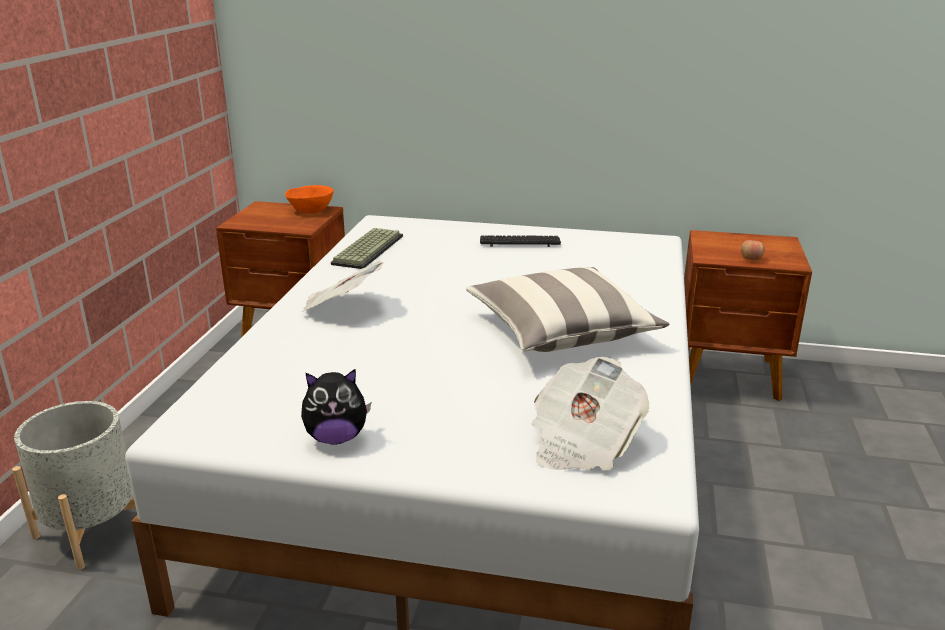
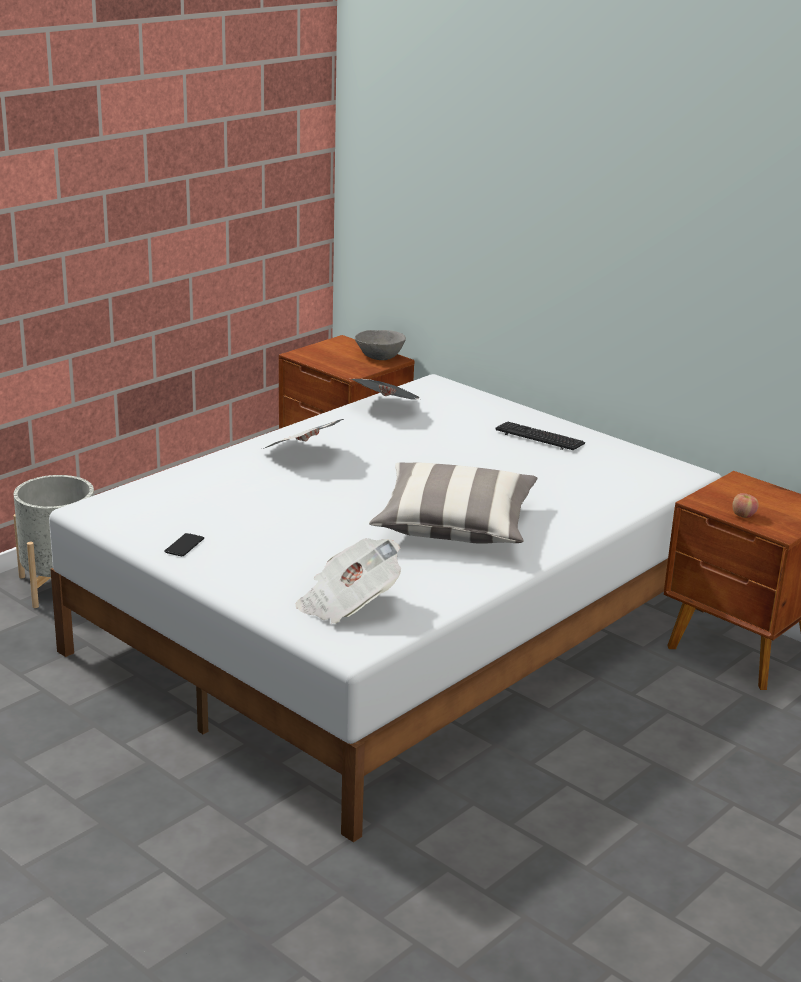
camera: 30 degrees right, 0 degrees up
(311, 210) = (380, 356): orange bowl -> grey bowl
(336, 438) = (184, 545): plush toy -> phone
(367, 249) = (387, 408): keyboard -> newspaper

